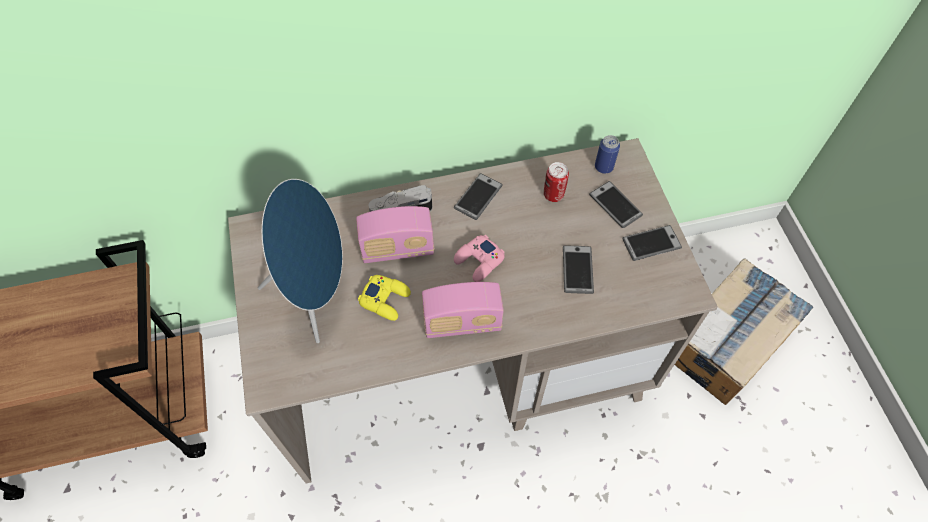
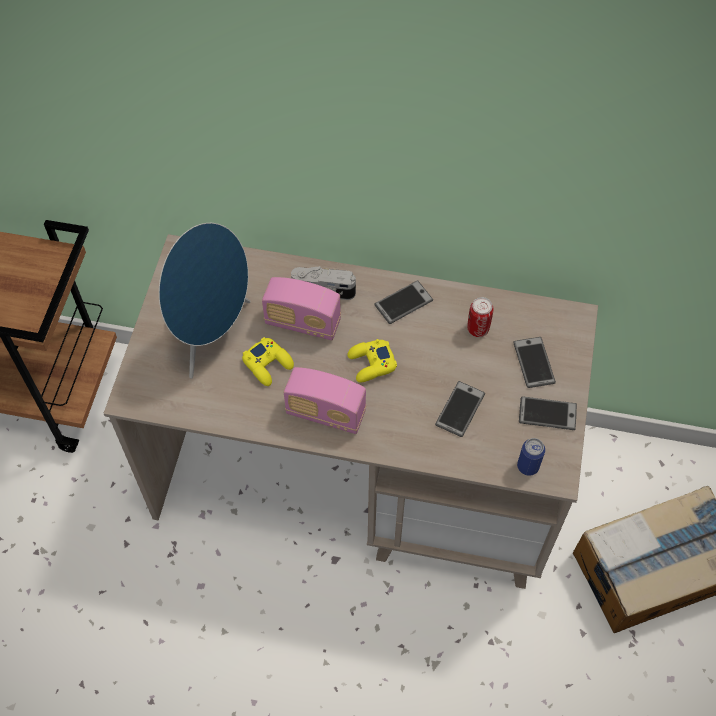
camera: 25 degrees right, 0 degrees up
(479, 261) = (371, 364): pink game controller -> yellow game controller
(603, 167) = (544, 321): can -> can (528, 466)

